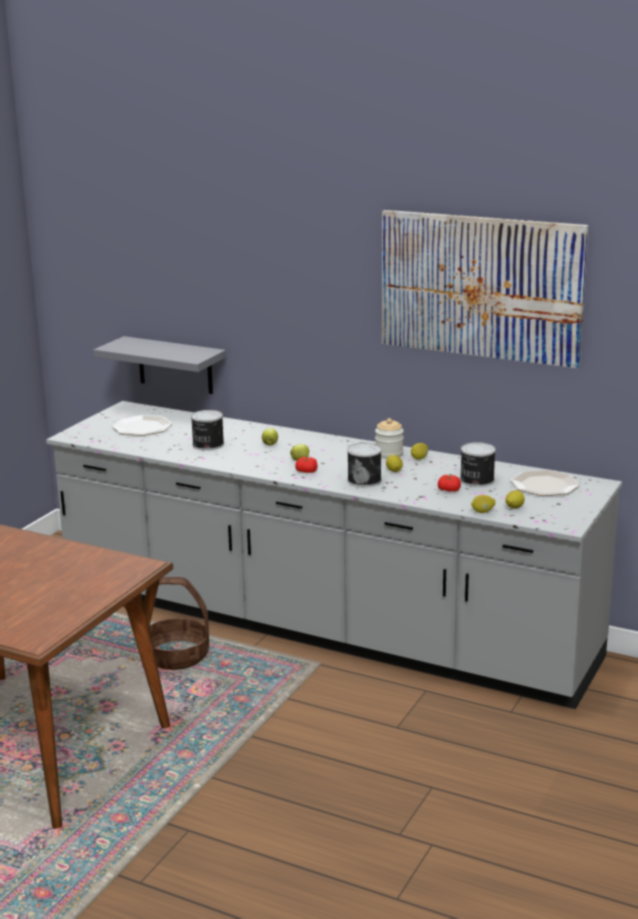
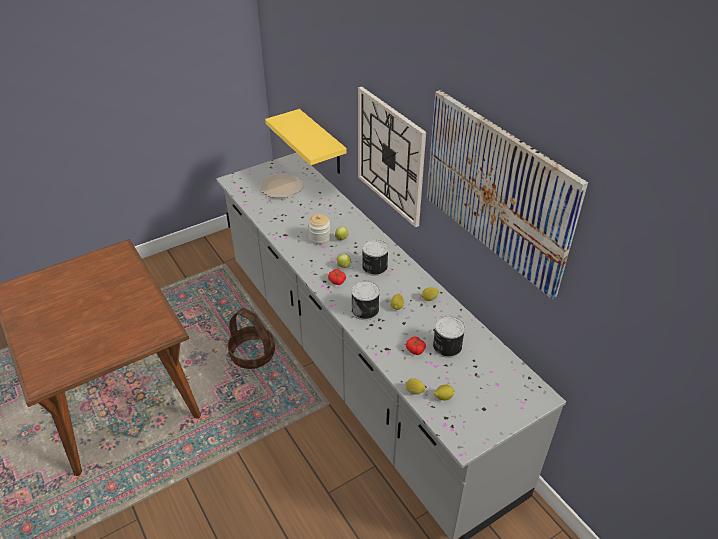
camera: 30 degrees right, 20 degrees up
(175, 365) = (322, 143): grey shelf -> yellow shelf
(207, 445) = (302, 223): can -> can (374, 267)
(310, 323) = (390, 156): none -> wall clock
(389, 454) = (412, 284): jar -> jar (319, 238)
(544, 485) = (494, 377): plate -> none

